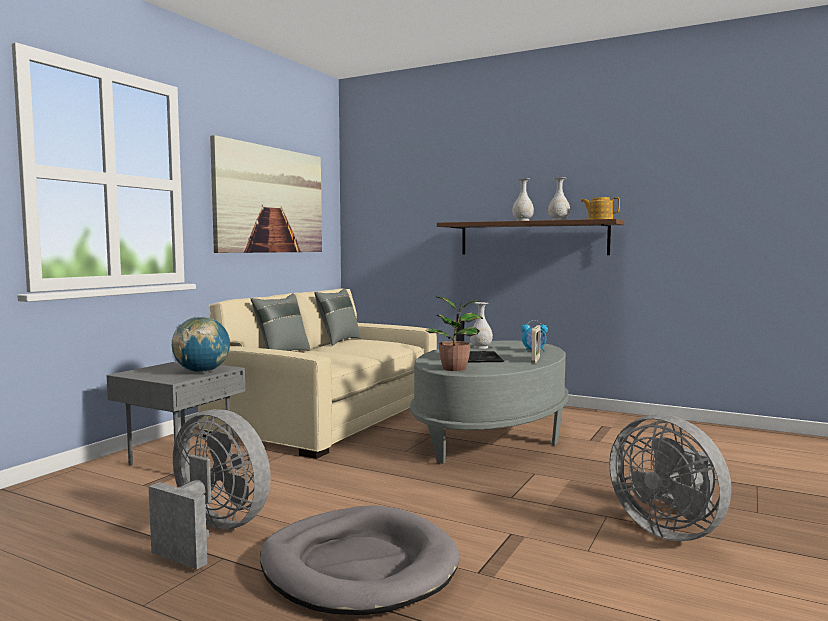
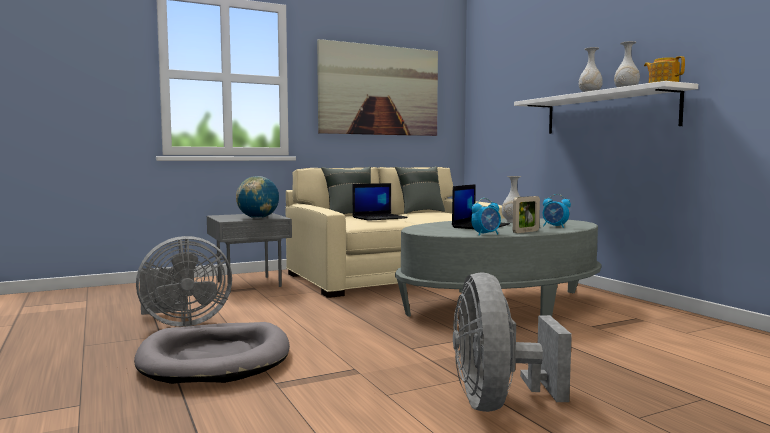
camera: 35 degrees right, 0 degrees up
(212, 533) = (182, 323): grey fan -> grey fan turned 90 degrees clockwise
(332, 354) = (380, 218): none -> laptop
(456, 368) = (429, 230): potted plant -> none
(519, 368) = (486, 234): none -> alarm clock
(532, 238) = (608, 112): brown shelf -> white shelf

